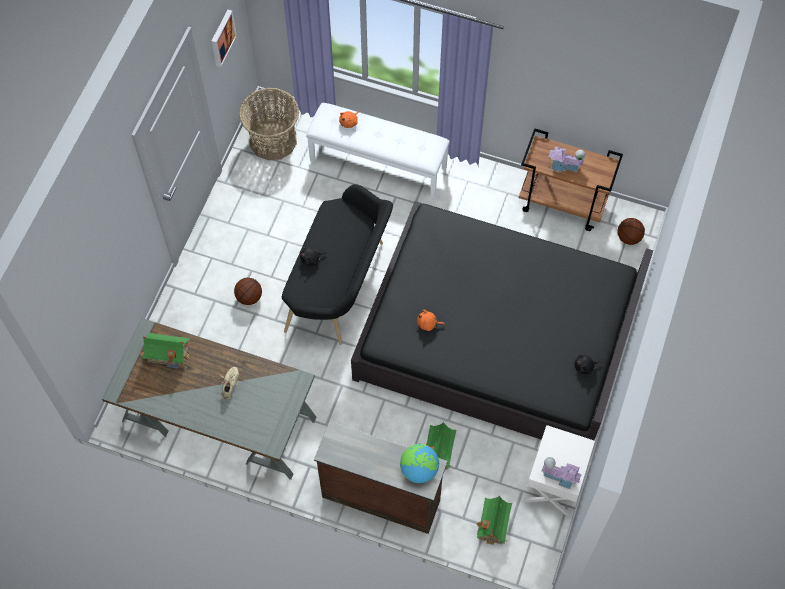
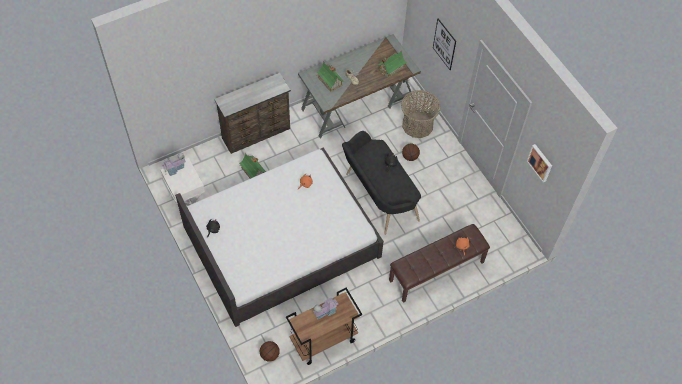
camera: 130 degrees right, 5 degrees down
(115, 255) = (444, 44): none -> picture
(273, 140) = (498, 233): basket -> basket (417, 125)
(378, 163) = (436, 271): white bench -> brown bench
(419, 469) = (232, 104): globe -> none
(493, 524) = (198, 164): toy house -> toy house (330, 81)
(497, 337) = (281, 242): black bed -> white bed

